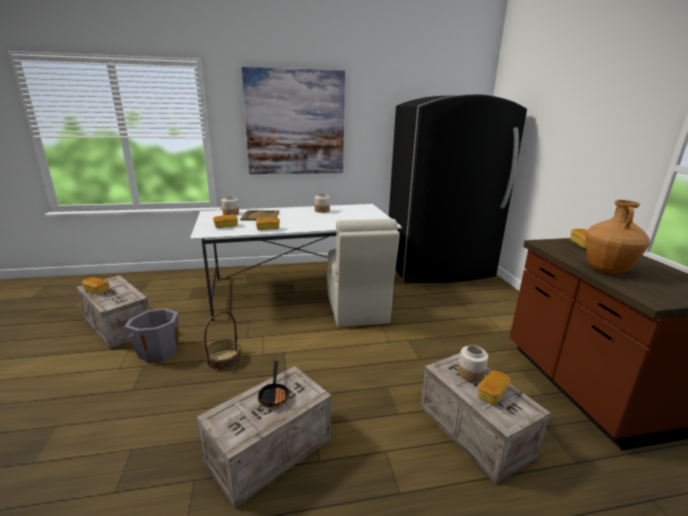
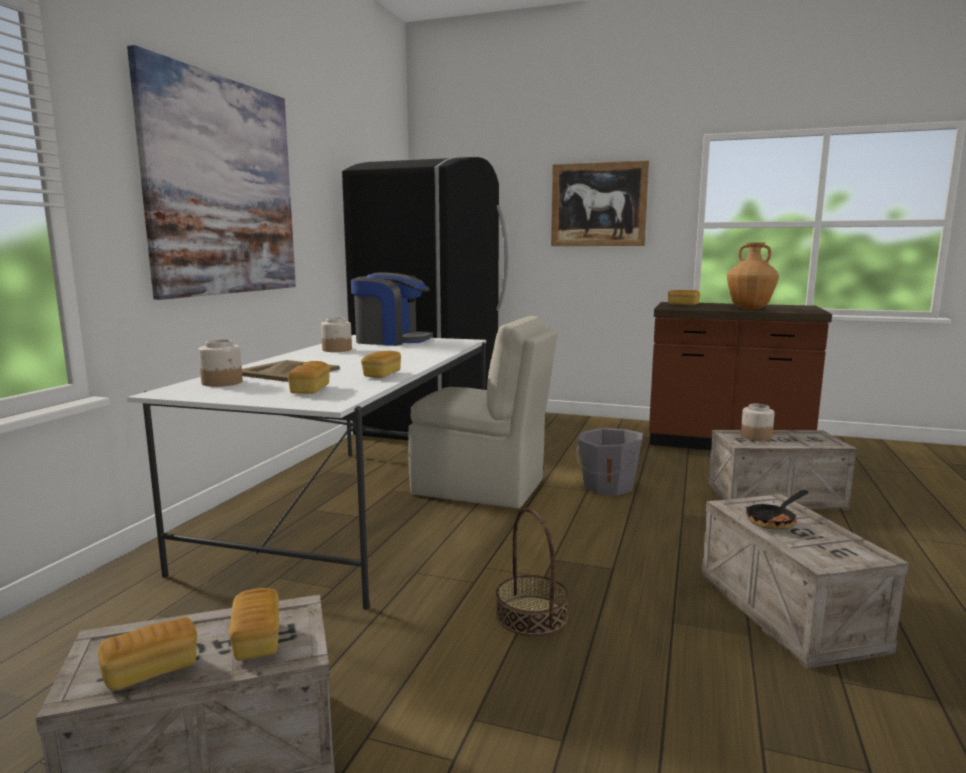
camera: 60 degrees left, 10 degrees down
(158, 351) = (428, 692): grey bucket -> grey bucket (607, 486)
(274, 395) = (775, 520): frying pan -> frying pan turned 120 degrees clockwise
(363, 212) = (391, 341): none -> coffee machine
(492, 394) = (793, 438): bread -> bread (257, 640)
(590, 133) = (598, 205): none -> picture

